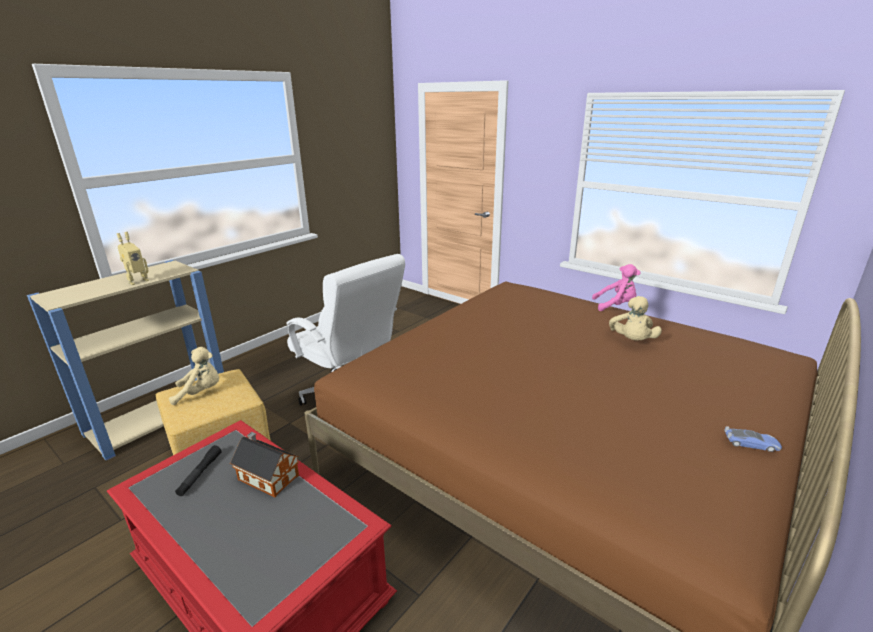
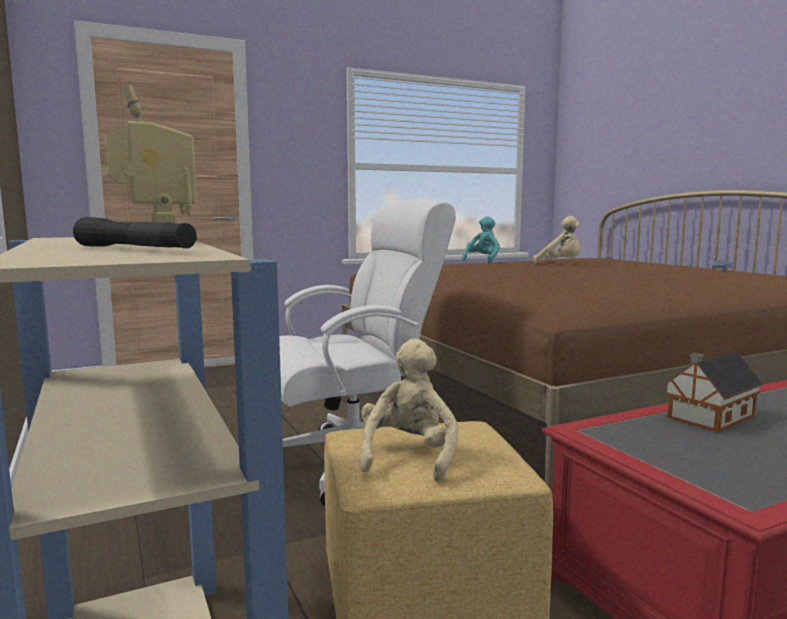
camera: 65 degrees left, 15 degrees down
(200, 474) = (705, 454): black flashlight -> black flashlight (134, 249)
(615, 306) = (482, 261): pink plush toy -> turquoise plush toy

